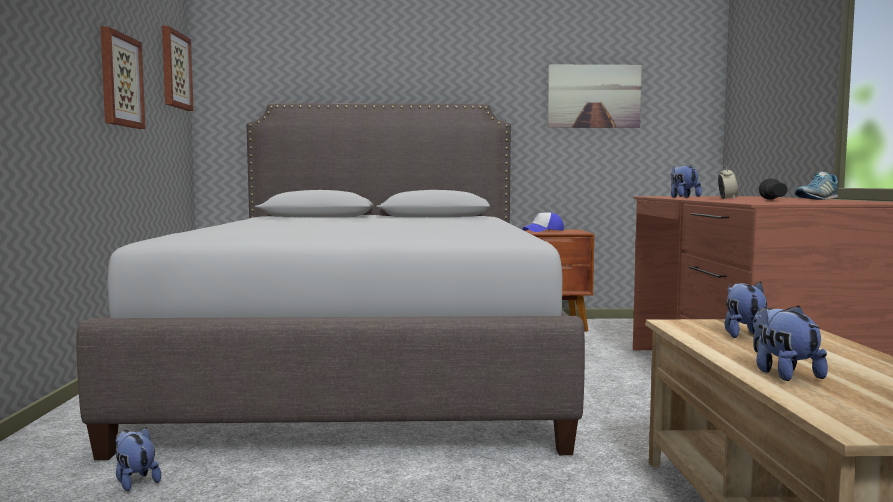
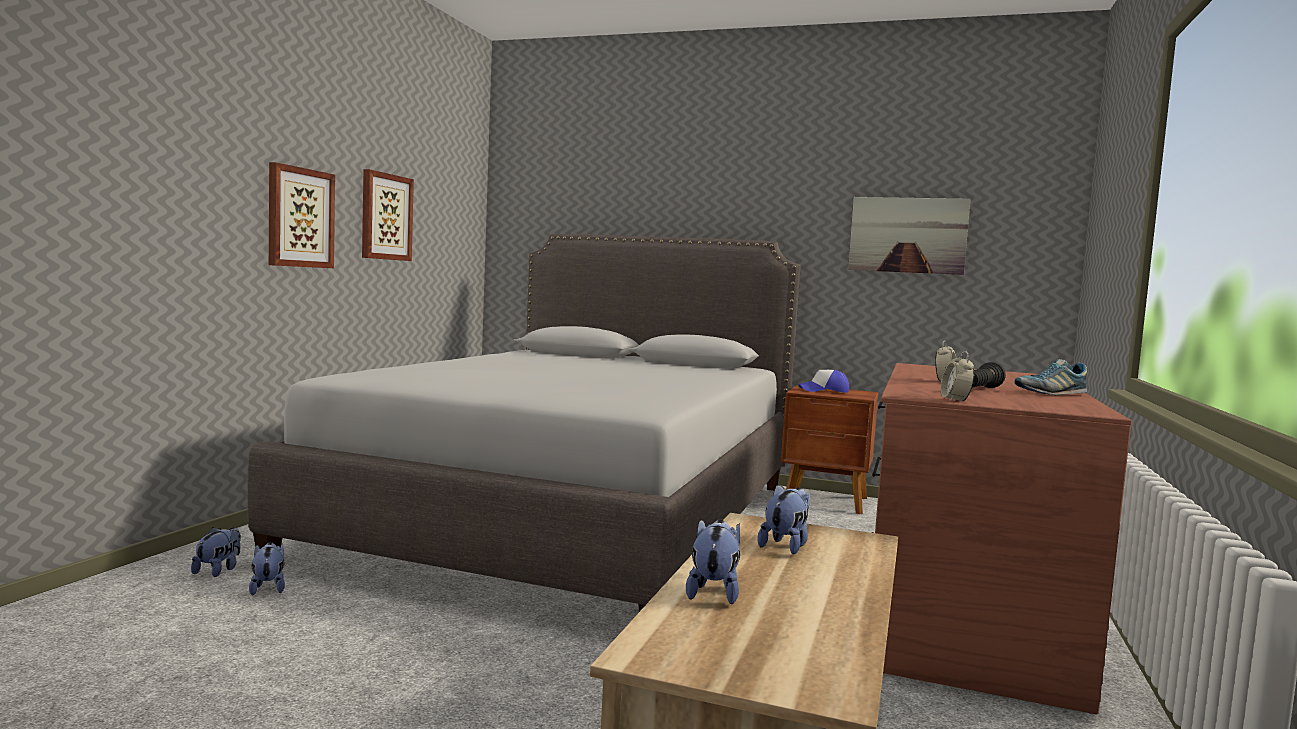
camera: 20 degrees right, 0 degrees up
(175, 70) = (463, 200): picture -> picture (299, 217)
(682, 197) = (918, 373): plush toy -> plush toy (218, 570)
(801, 202) = (955, 400): none -> alarm clock

